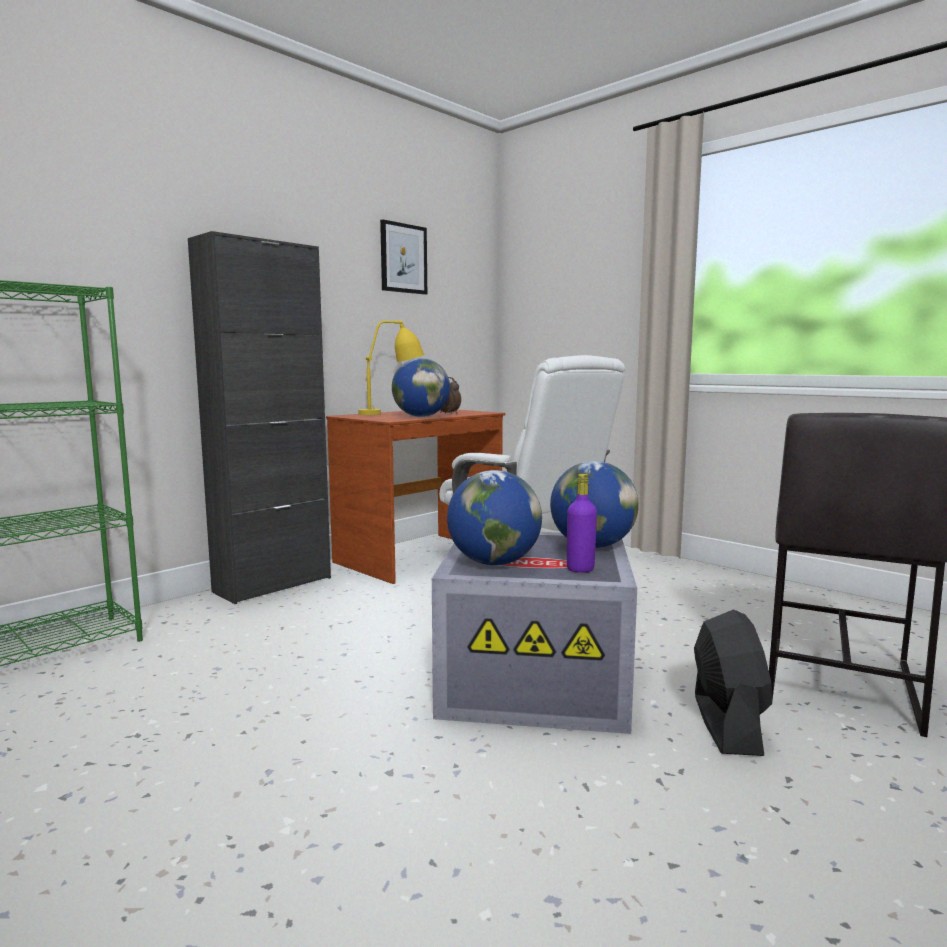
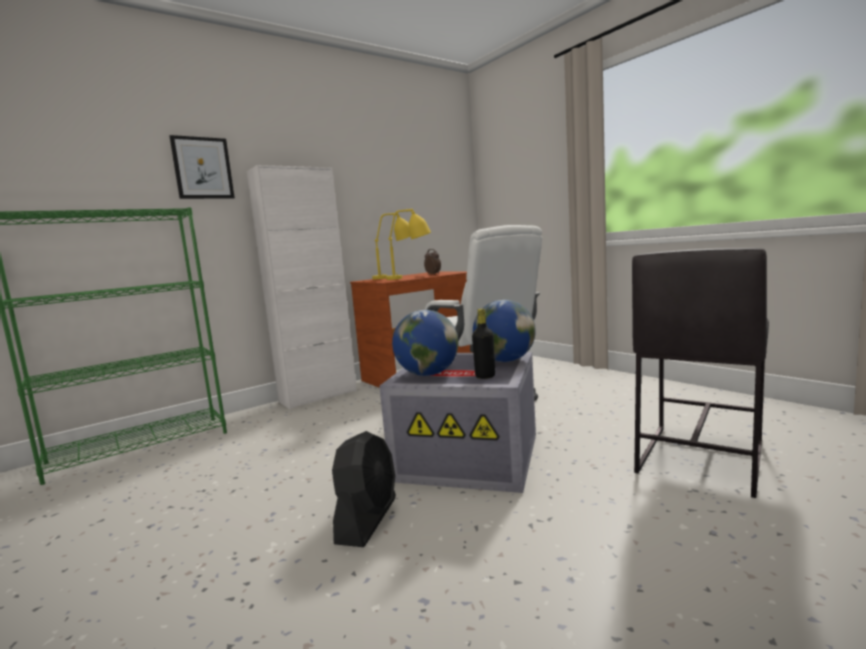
camera: 10 degrees right, 0 degrees up
(273, 585) = (318, 396): black cabinet -> white cabinet
(403, 258) = (400, 169): picture -> picture (202, 168)
(421, 416) = (411, 277): globe -> yellow table lamp
(580, 569) = (485, 376): purple bottle -> black bottle
(726, 723) = (597, 486): black fan -> black fan (367, 519)

